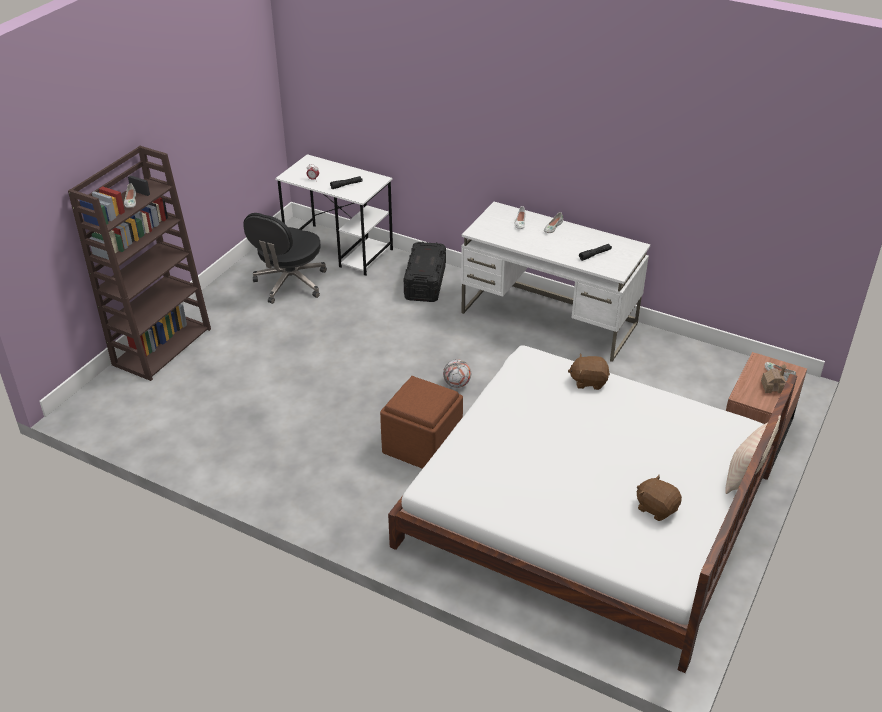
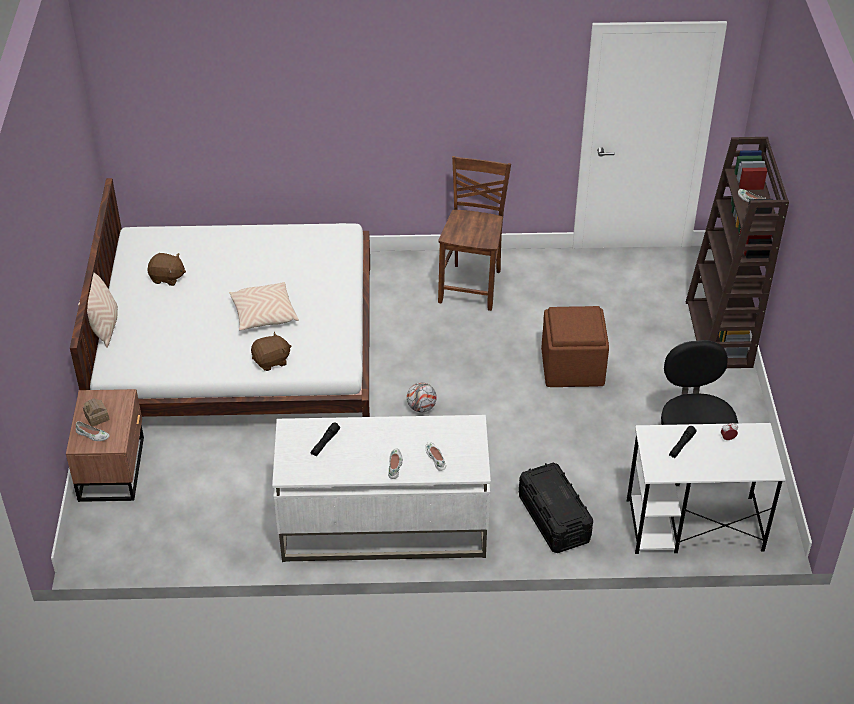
camera: 150 degrees right, 5 degrees up
(314, 473) = (472, 286): none -> brown chair
(422, 445) = (406, 340): brown ottoman -> brown ottoman (571, 366)
(572, 425) = (264, 314): none -> beige pillow

